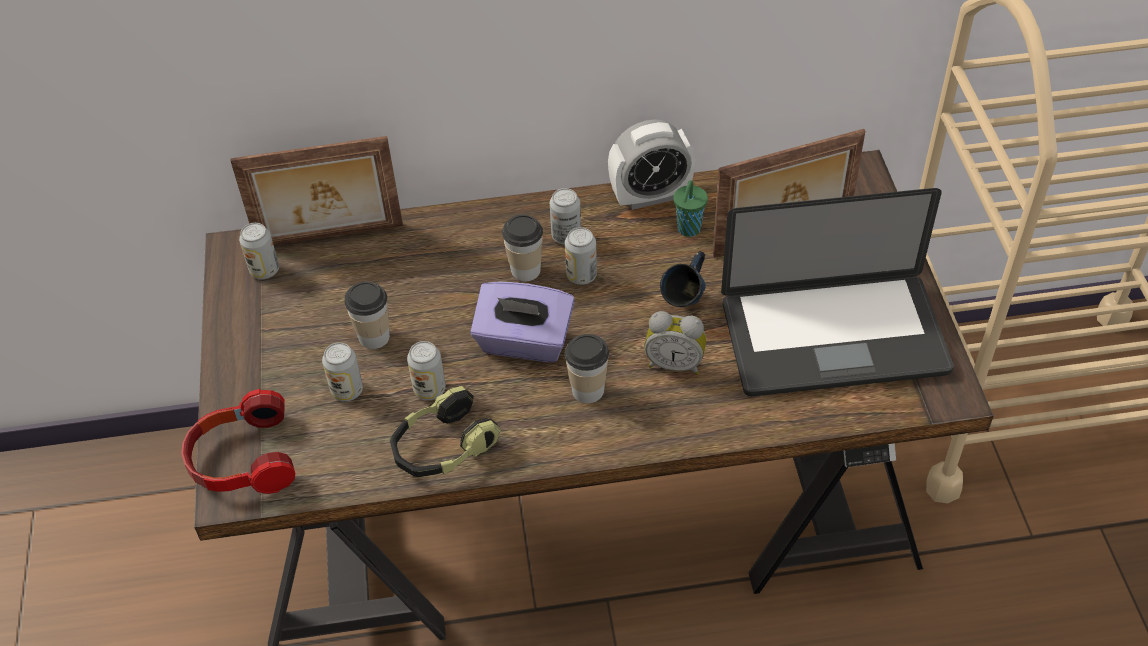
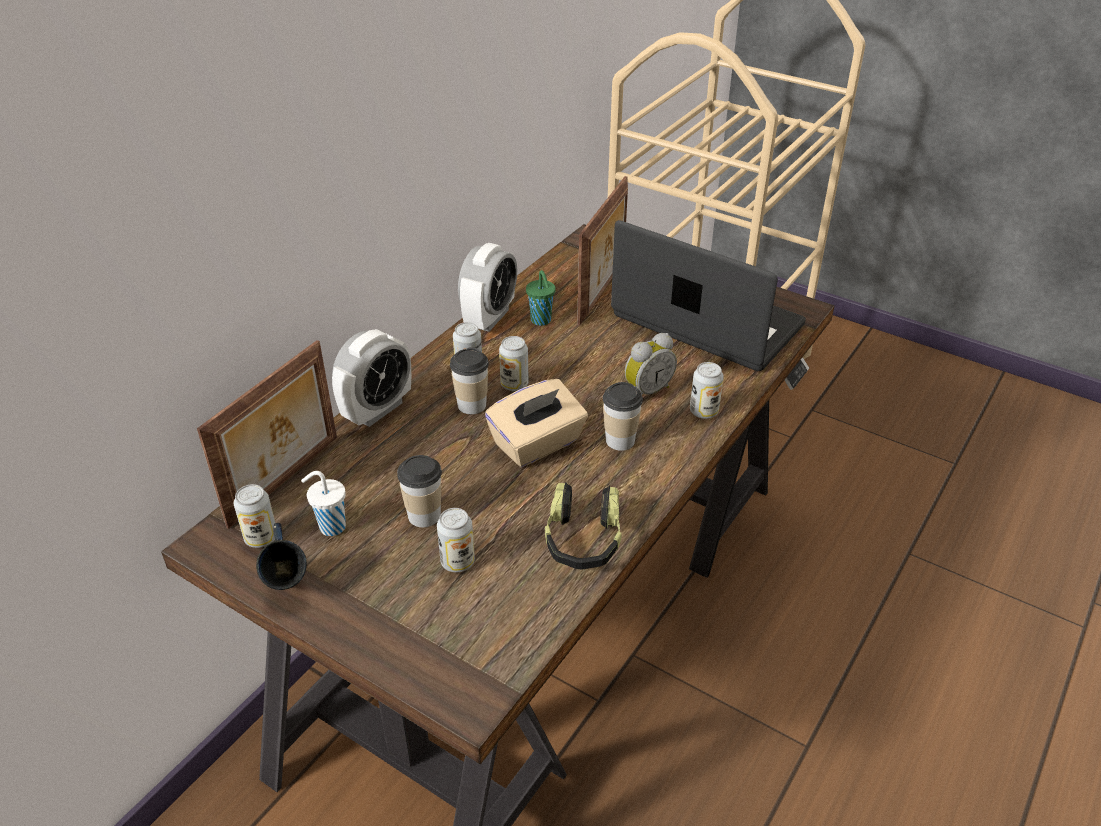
camera: 50 degrees left, 10 degrees down
(241, 459) = (445, 670): headphones -> none
(311, 296) = (331, 527): none -> white cup
(429, 389) = (517, 516): can -> can (703, 411)
(457, 222) = (377, 410): none -> alarm clock
(524, 342) = (537, 444): purple tissue box -> beige tissue box
(685, 305) = (603, 358): blue mug -> blue mug (288, 586)
(833, 337) = (707, 321): laptop -> laptop turned 90 degrees counterclockwise

